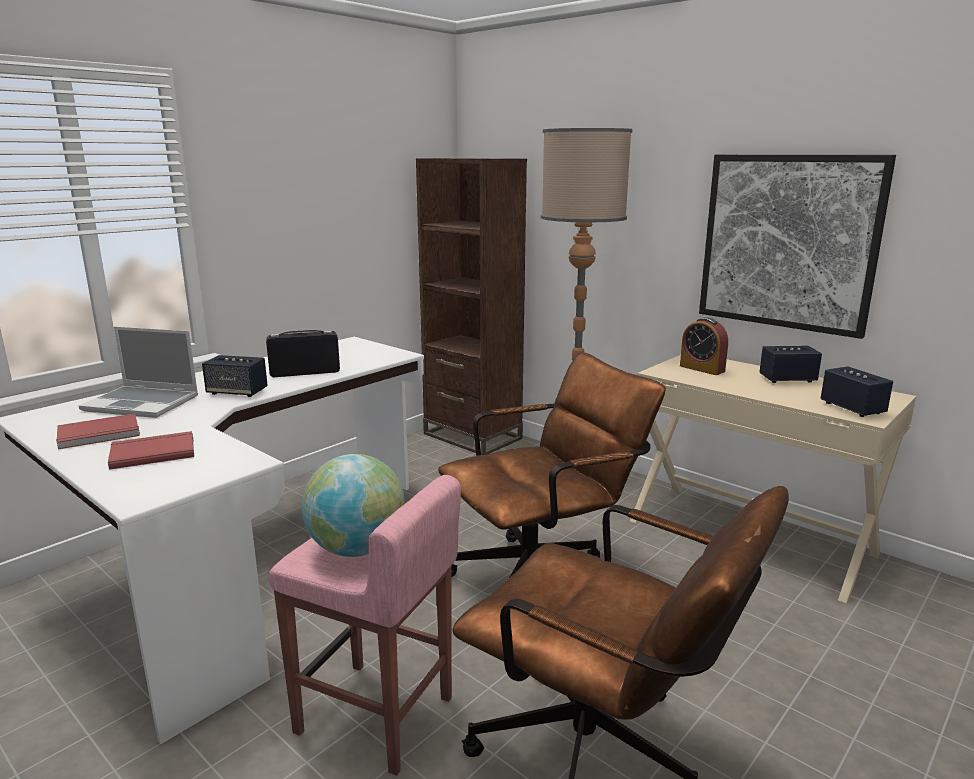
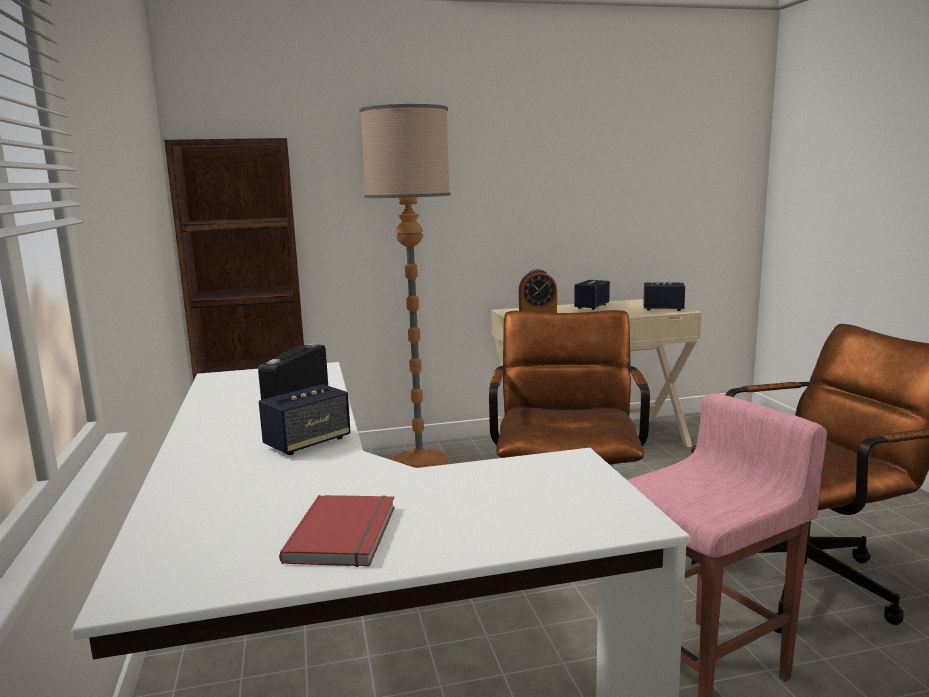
camera: 55 degrees left, 5 degrees down
(143, 403) = (245, 497): laptop -> none
(152, 452) = (475, 504): red book -> none
(356, 549) = (710, 488): globe -> none
(788, 242) = (560, 203): picture -> none

